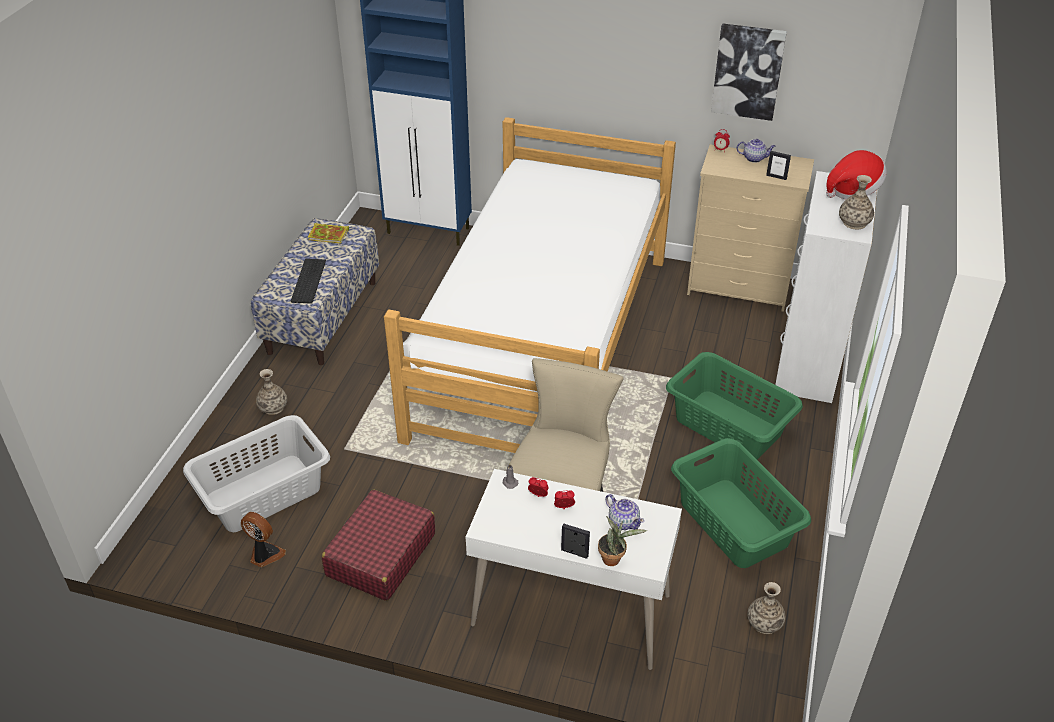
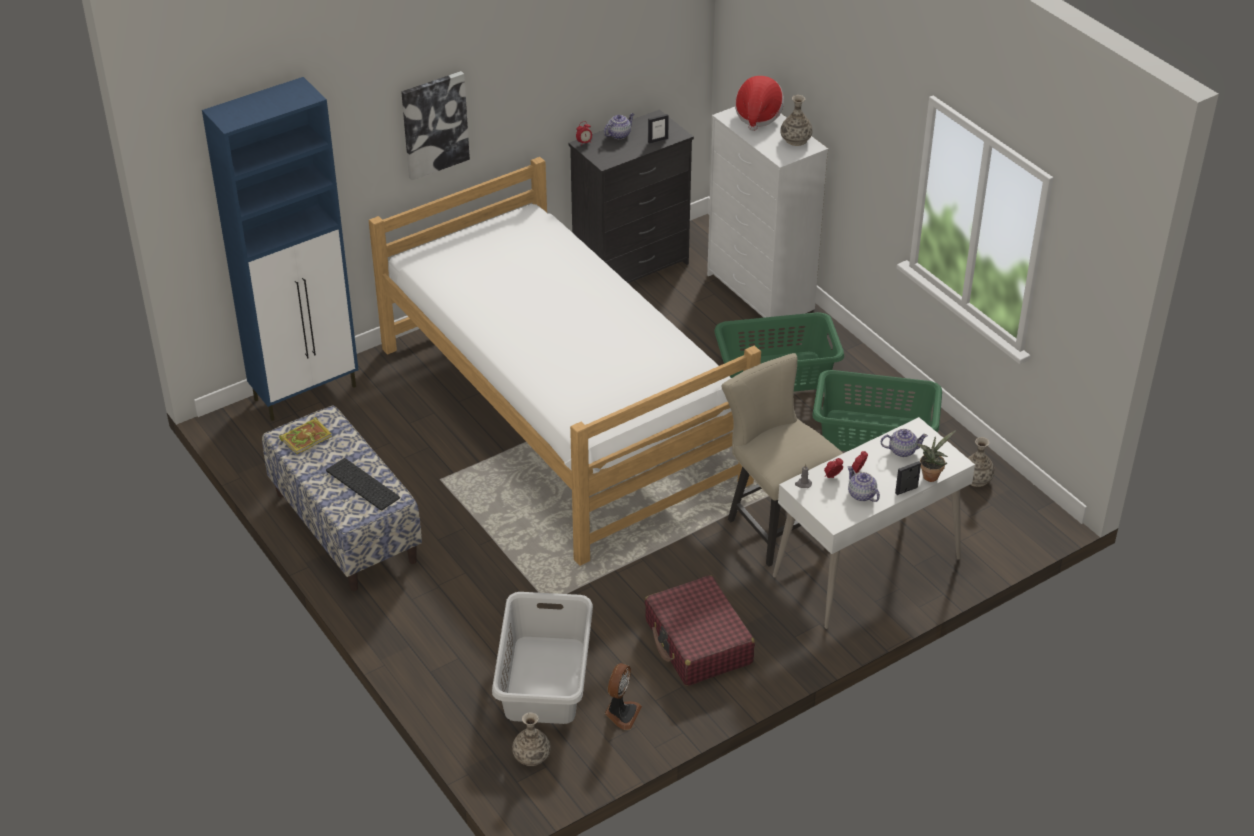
camera: 50 degrees left, 0 degrees up
(264, 555) = (621, 713): fan -> fan turned 135 degrees clockwise
(273, 407) = (437, 622): vase -> vase (531, 756)
(535, 526) = (861, 495): none -> teapot
(739, 288) = (632, 267): beige dresser -> black dresser
(748, 71) = (589, 56): picture -> picture (434, 124)

